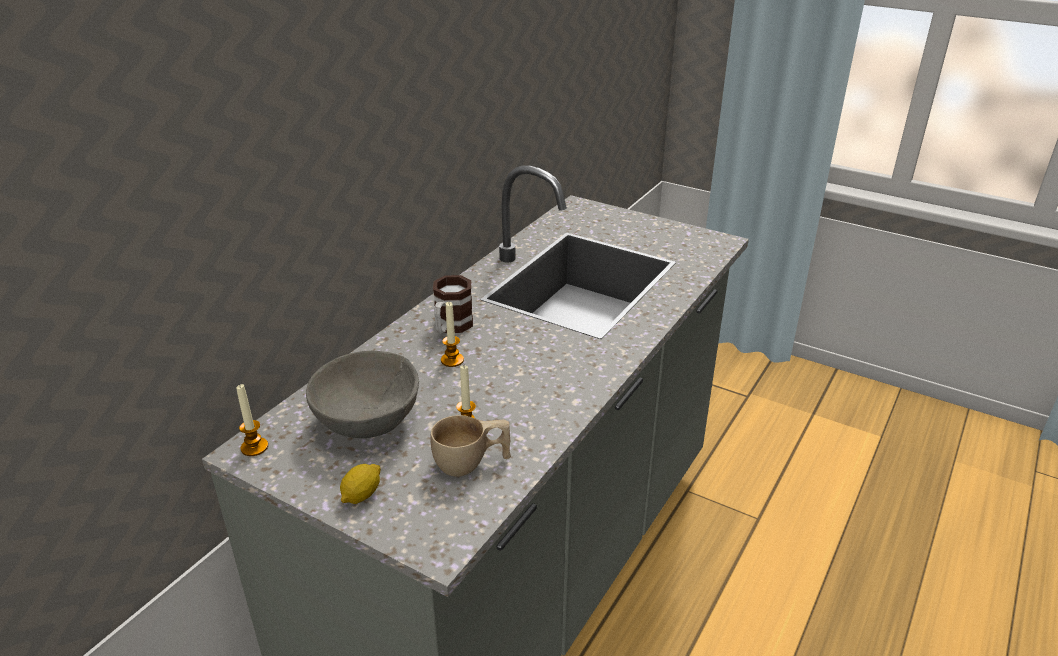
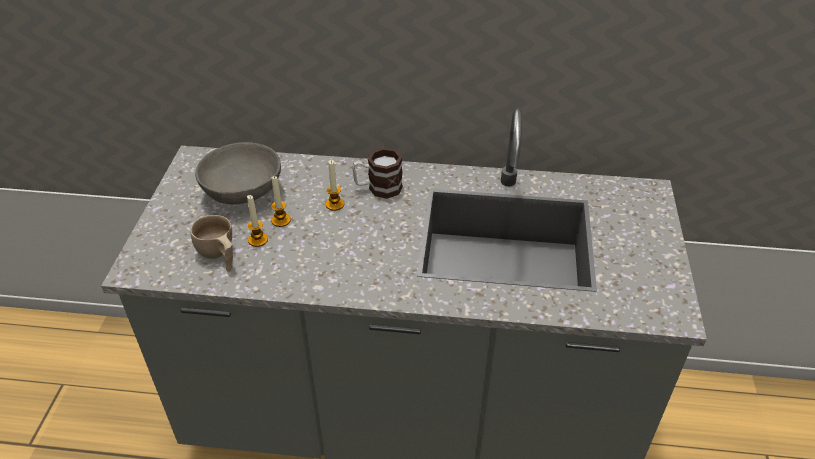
camera: 65 degrees right, 10 degrees up
(254, 447) = (198, 159): candle -> candle (281, 220)
(361, 495) = (170, 219): lemon -> none

